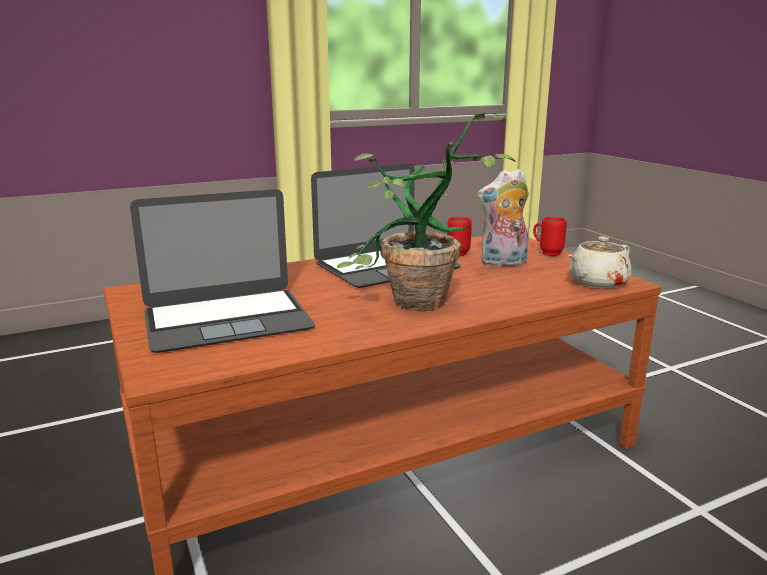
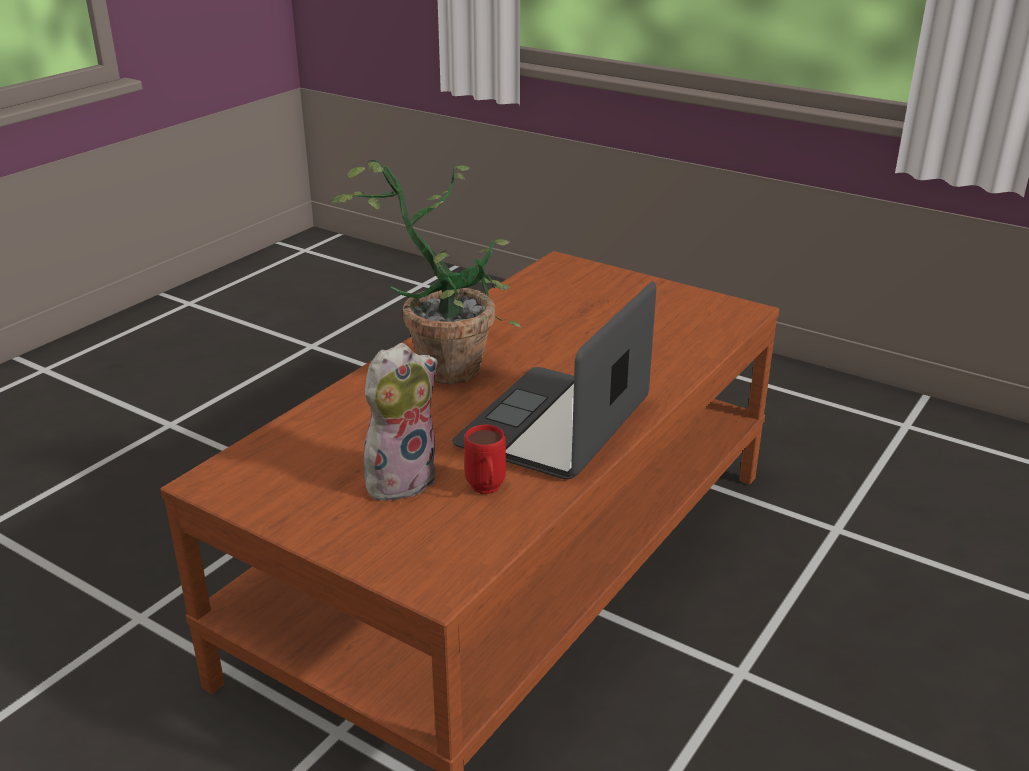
camera: 150 degrees right, 10 degrees up
(227, 319) = (596, 306): laptop -> none
(546, 253) = (343, 536): red mug -> none
(596, 282) = (253, 466): beige teapot -> none

